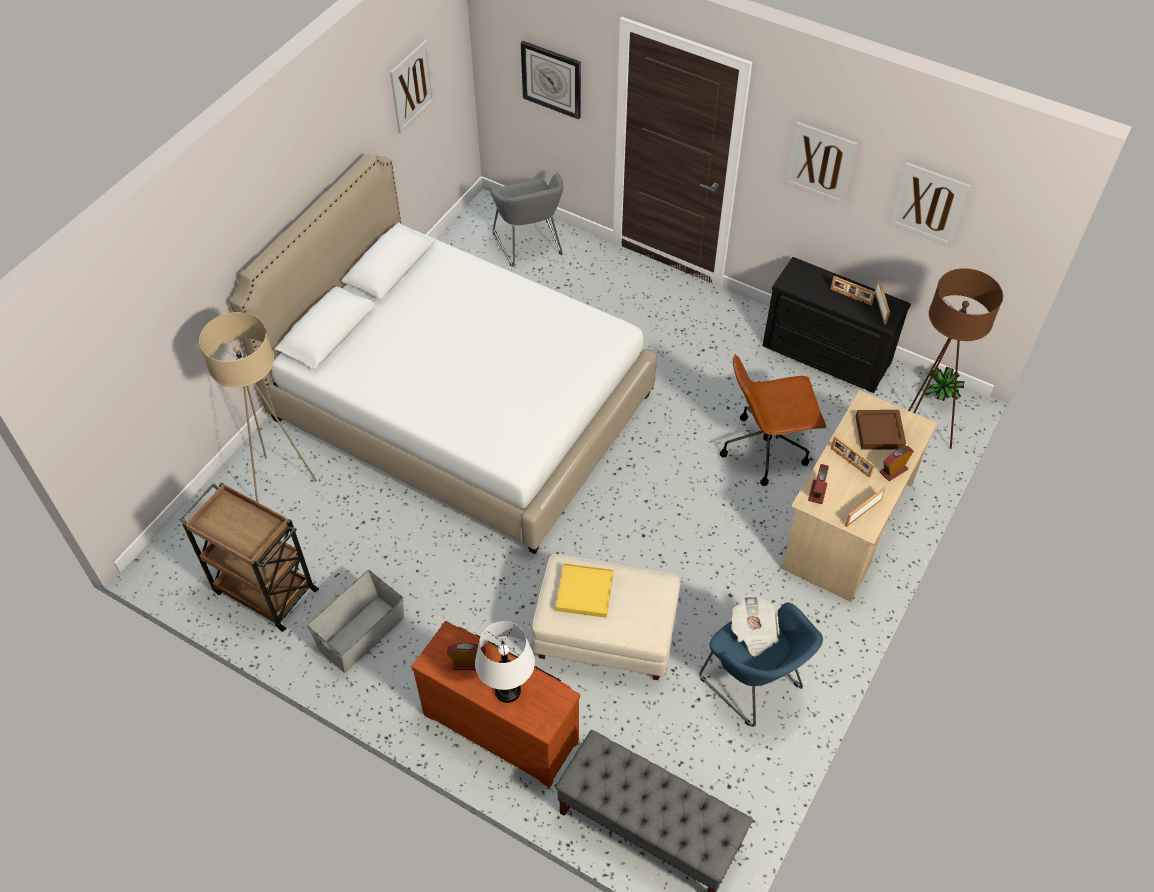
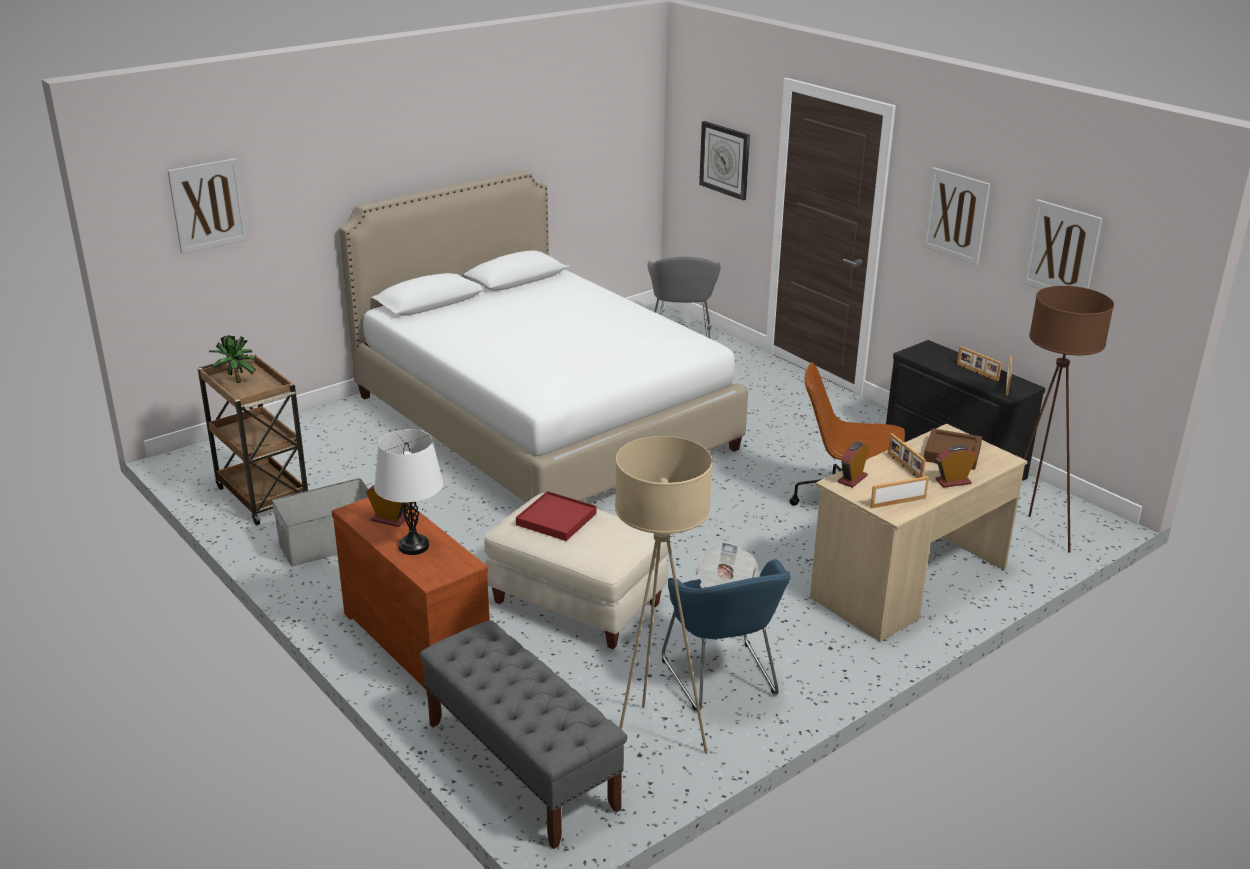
camera: 20 degrees right, 25 degrees down
(281, 481) = (336, 433): beige floor lamp -> beige floor lamp (655, 740)
(412, 86) = (588, 136): picture -> picture (208, 205)
(585, 592) = (556, 519): yellow tray -> red tray
(939, 400) = (1072, 515): potted plant -> potted plant (235, 383)

